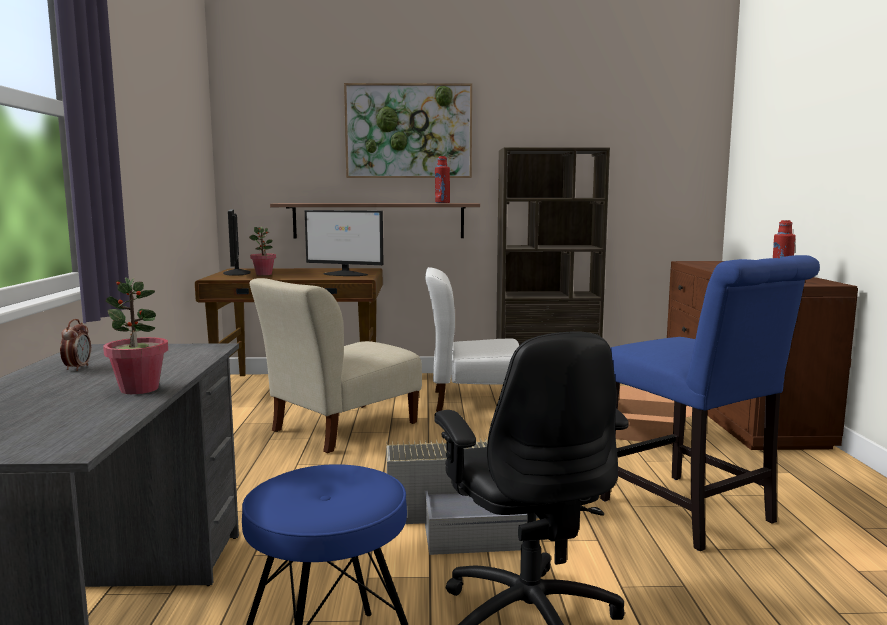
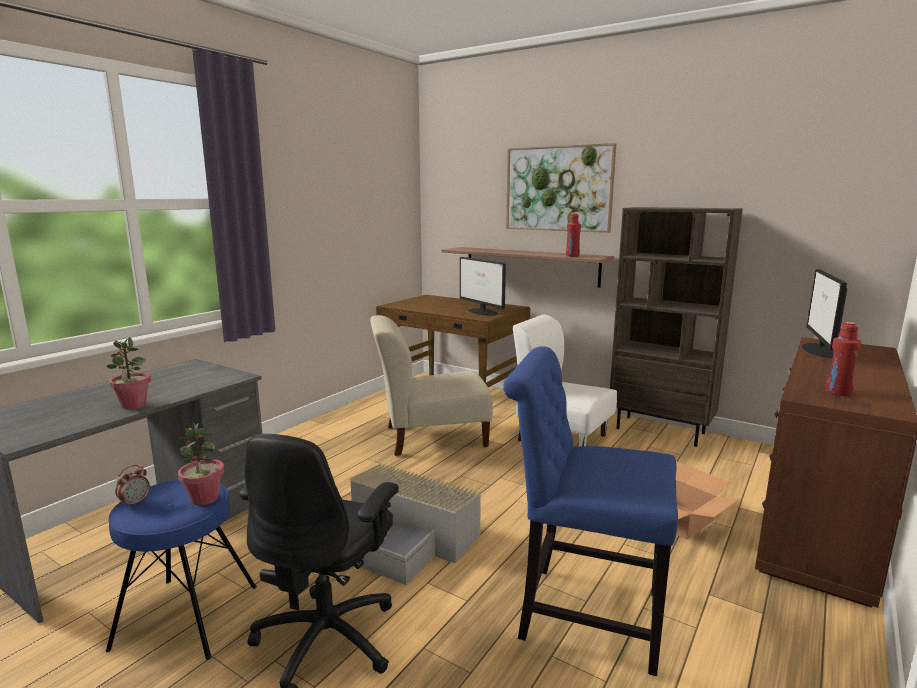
camera: 35 degrees right, 5 degrees up
(77, 368) = (152, 380): alarm clock -> alarm clock (135, 502)
(236, 273) = (417, 300): monitor -> monitor (821, 350)
(264, 274) = (429, 304): potted plant -> potted plant (204, 499)
(692, 514) = (582, 613): blue chair -> blue chair turned 105 degrees clockwise

